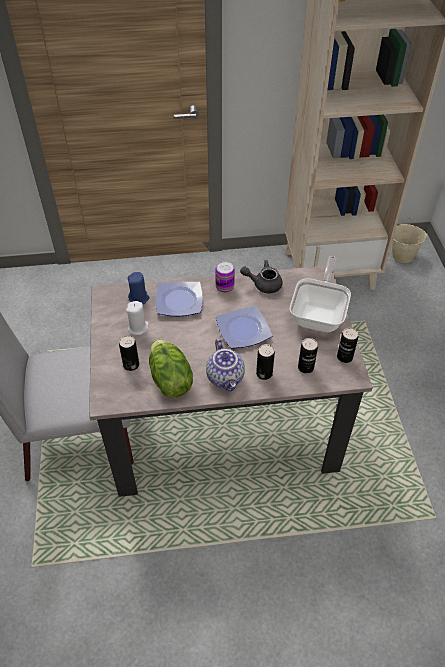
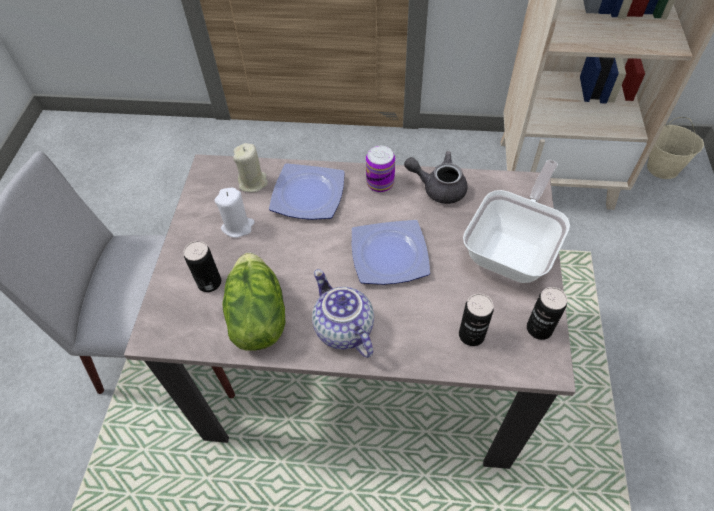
camera: 15 degrees right, 5 degrees up
(139, 298) = (253, 182): blue candle -> beige candle
(226, 377) = (342, 329): teapot -> teapot turned 150 degrees clockwise
(264, 373) = (403, 333): can -> none

